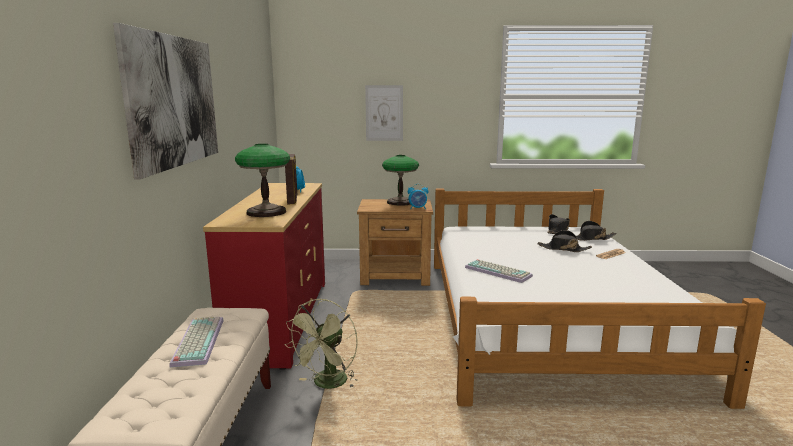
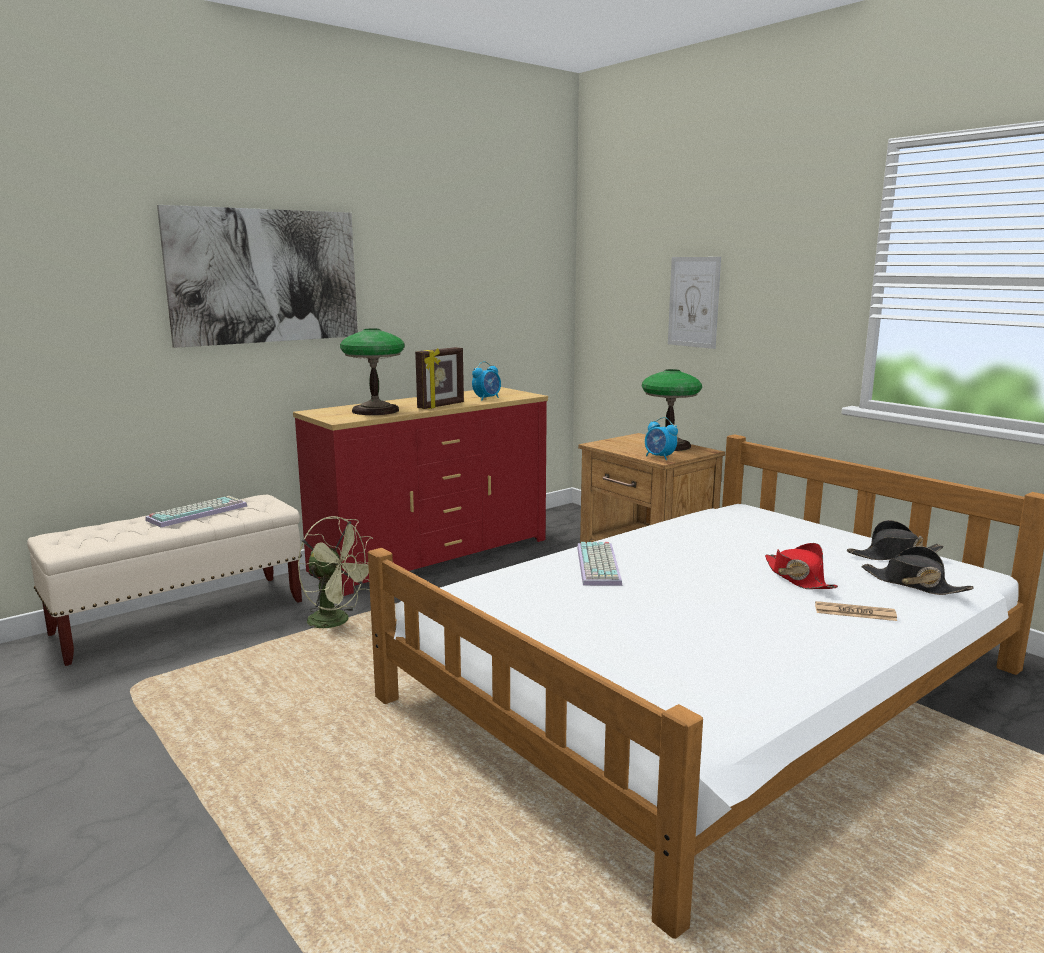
camera: 50 degrees right, 0 degrees up
(327, 384) = (337, 622): green fan -> green fan turned 135 degrees counterclockwise
(563, 249) = (797, 578): black hat -> red hat

